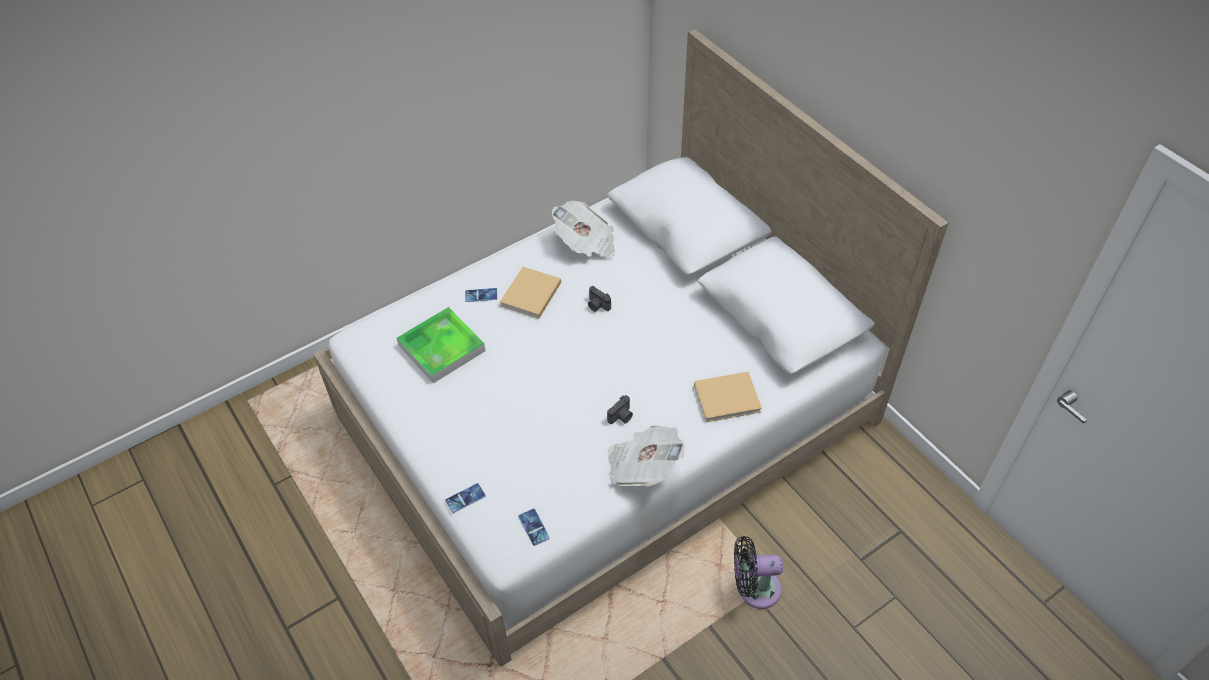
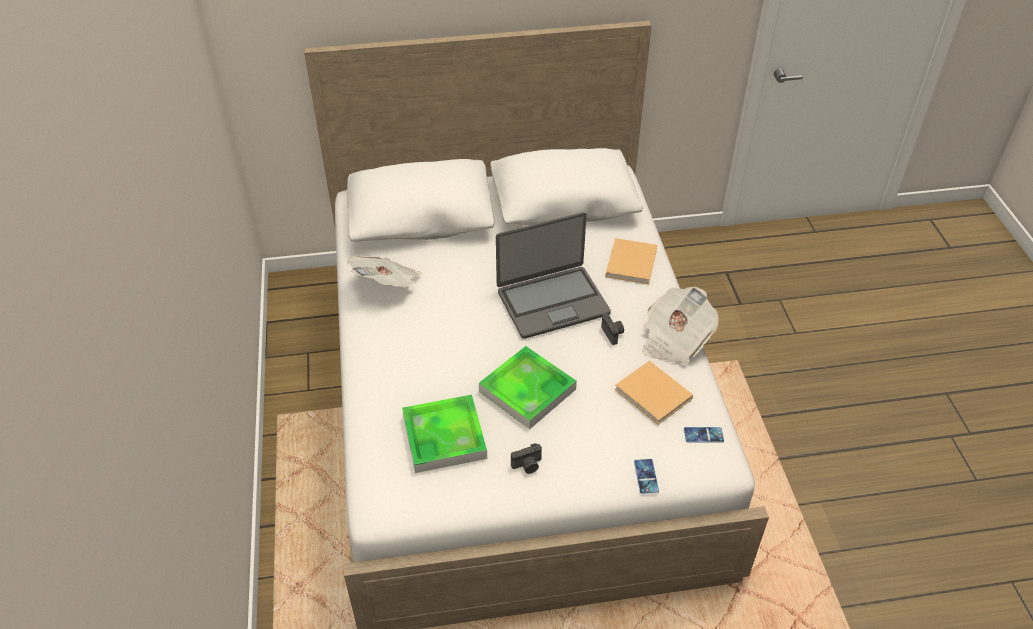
camera: 65 degrees left, 5 degrees down
(481, 295) = (395, 383): phone -> none
(518, 381) = (527, 390): none -> tray
(530, 295) = (424, 346): beige book -> beige book (654, 395)
(597, 306) = (472, 304): camera -> camera (527, 465)
(634, 358) = (552, 302): none -> laptop
(754, 589) = (738, 375): black fan -> none

